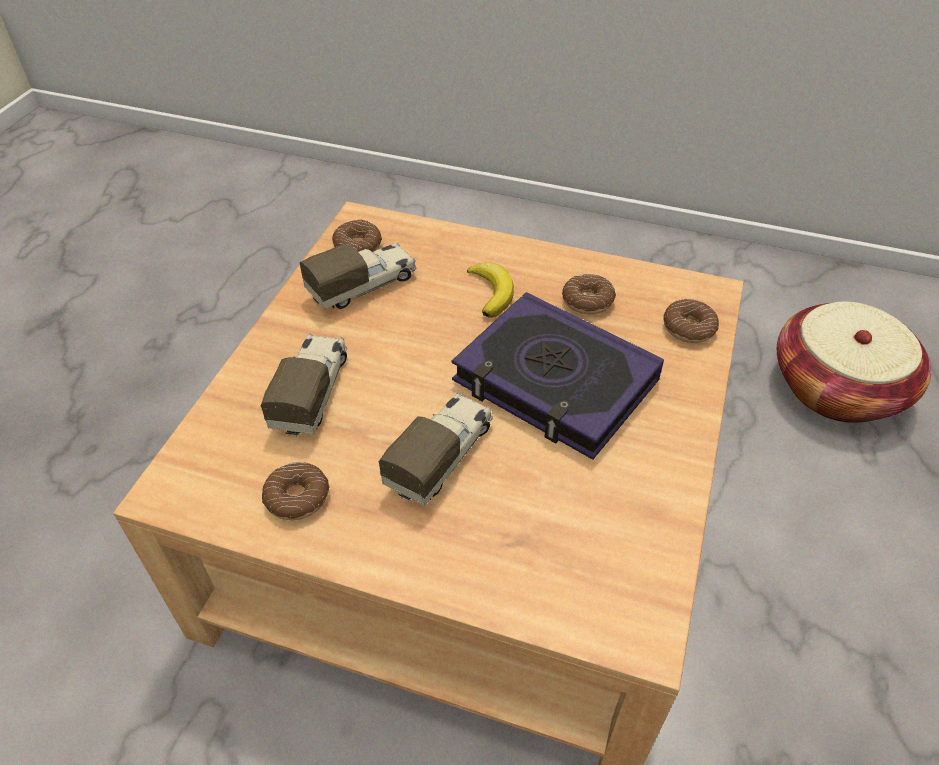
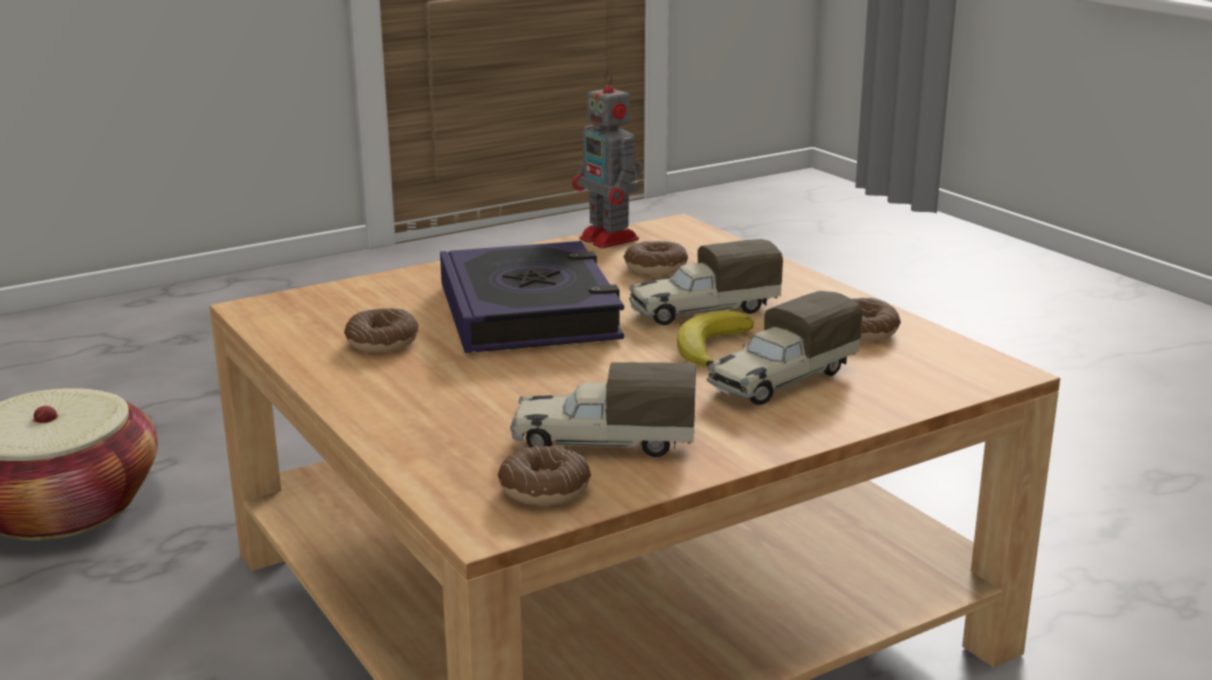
camera: 140 degrees left, 25 degrees down
(492, 292) = (463, 382): banana -> banana (710, 346)
(654, 550) = (610, 240): none -> toy robot
(688, 328) = (340, 298): donut -> donut (655, 268)

